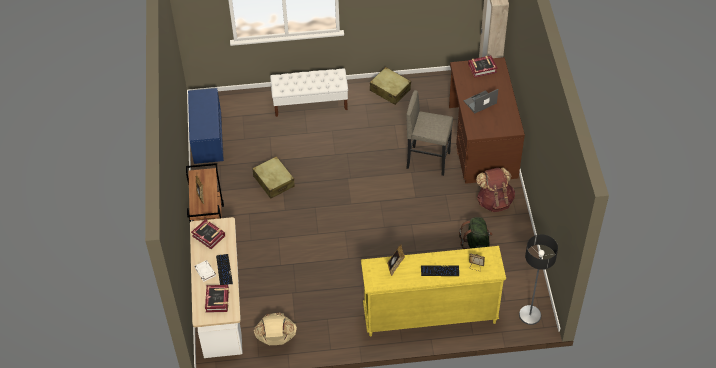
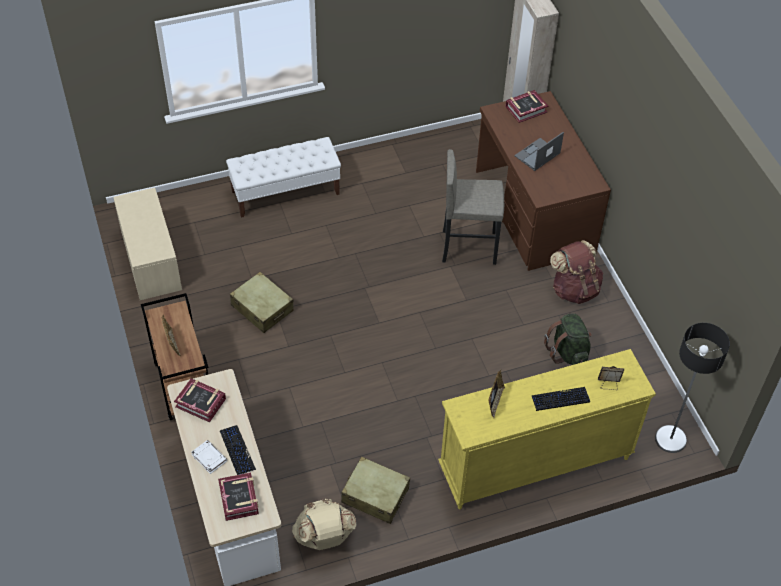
camera: 15 degrees left, 0 degrees up
(207, 137) = (150, 260): blue bench -> beige bench
(390, 90) = (390, 160): beige suitcase -> beige suitcase (375, 495)

